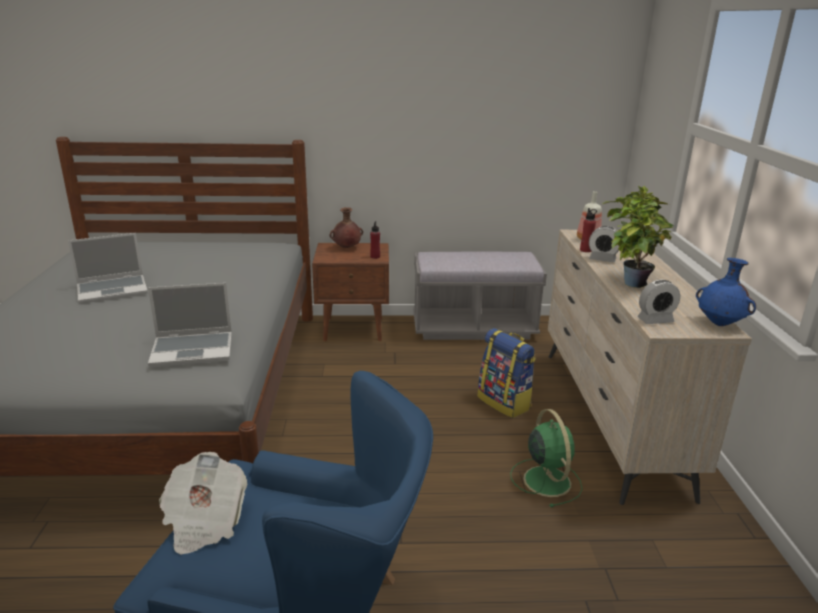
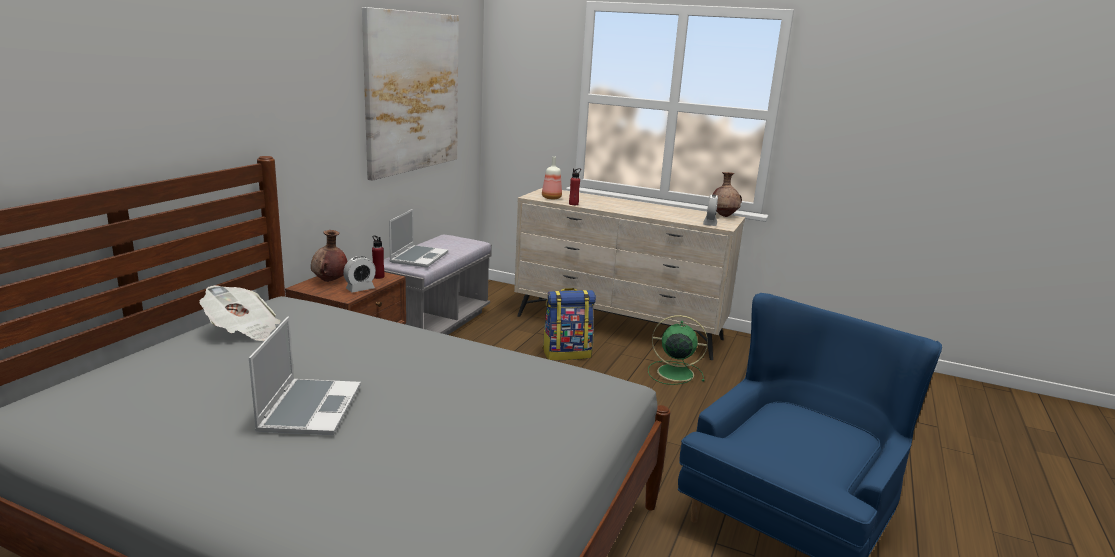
camera: 65 degrees left, 5 degrees down
(193, 350) = (558, 383): laptop -> laptop (418, 257)
(204, 521) = (777, 461): newspaper -> newspaper (243, 330)
(500, 105) = (413, 92): none -> picture
(602, 259) = (596, 206): alarm clock -> alarm clock (360, 289)
(629, 282) = (645, 212): potted plant -> none
(720, 324) = (723, 216): blue vase -> brown vase

